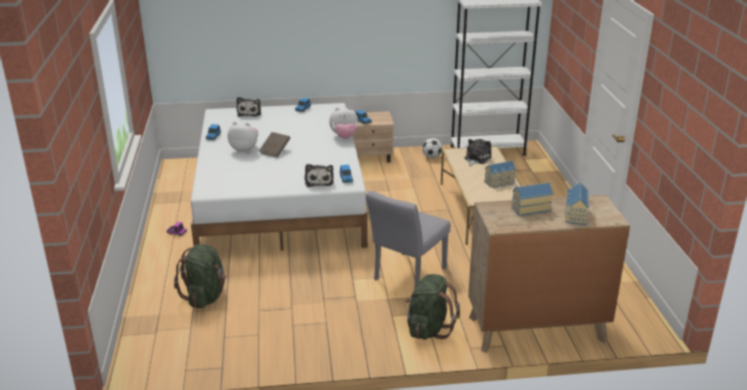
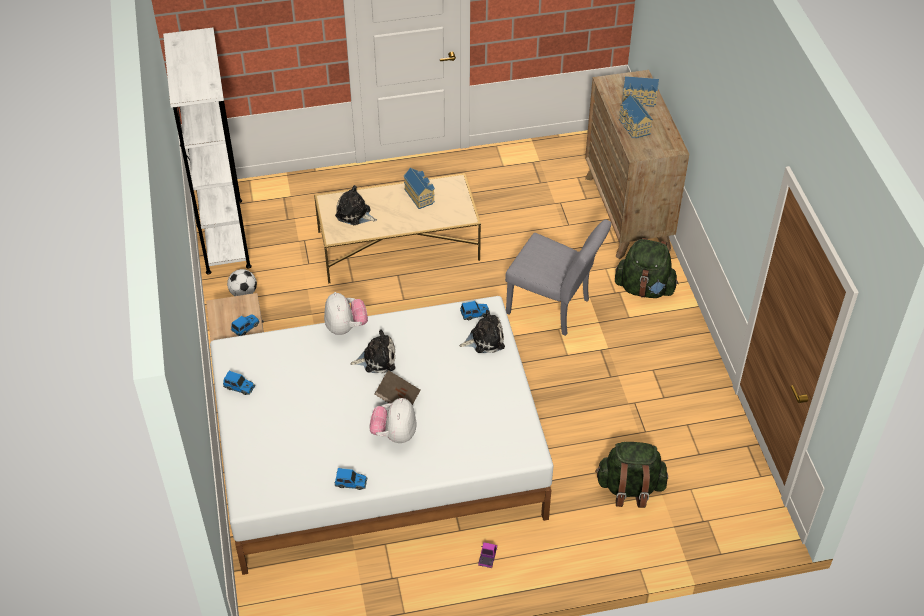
camera: 95 degrees left, 20 degrees up
(249, 113) = (254, 454): plush toy -> plush toy (377, 359)

